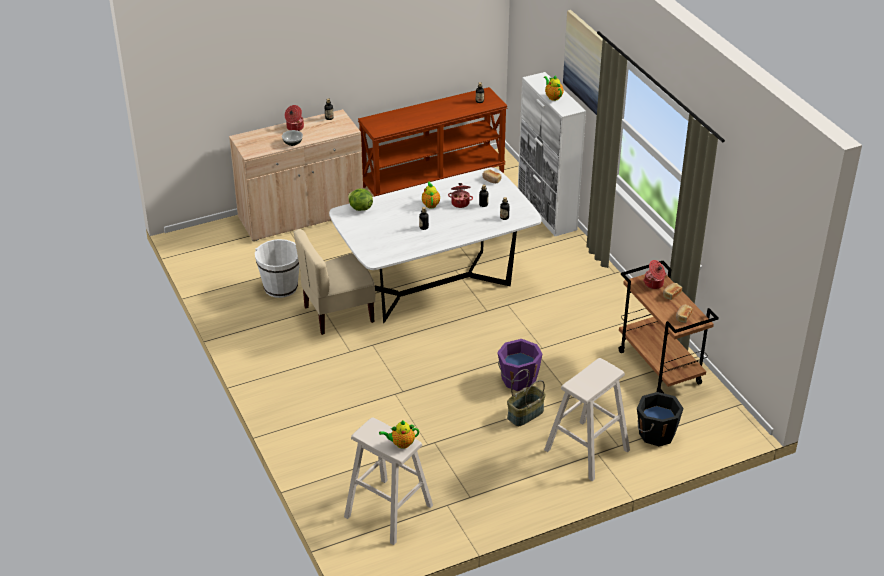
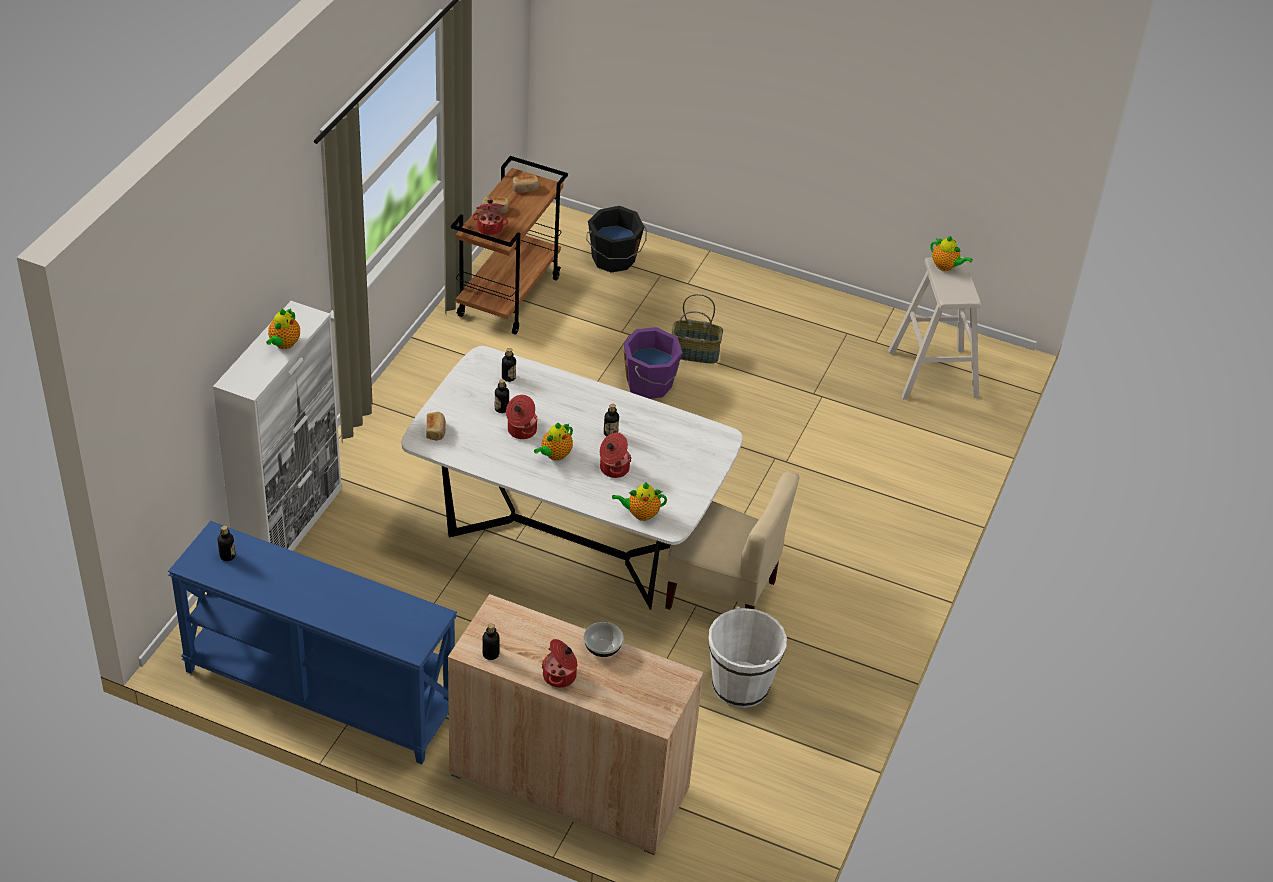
camera: 135 degrees left, 5 degrees up
(360, 208) = (640, 514): lettuce -> teapot
(399, 216) = (613, 468): none -> cooking pot
(433, 178) = (318, 693): brown console table -> blue console table
(586, 62) = (269, 246): picture -> none
(586, 450) = (692, 291): beige stool -> none

